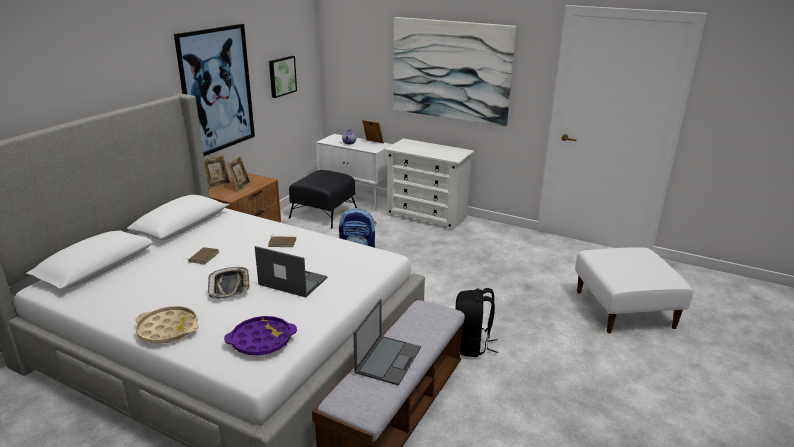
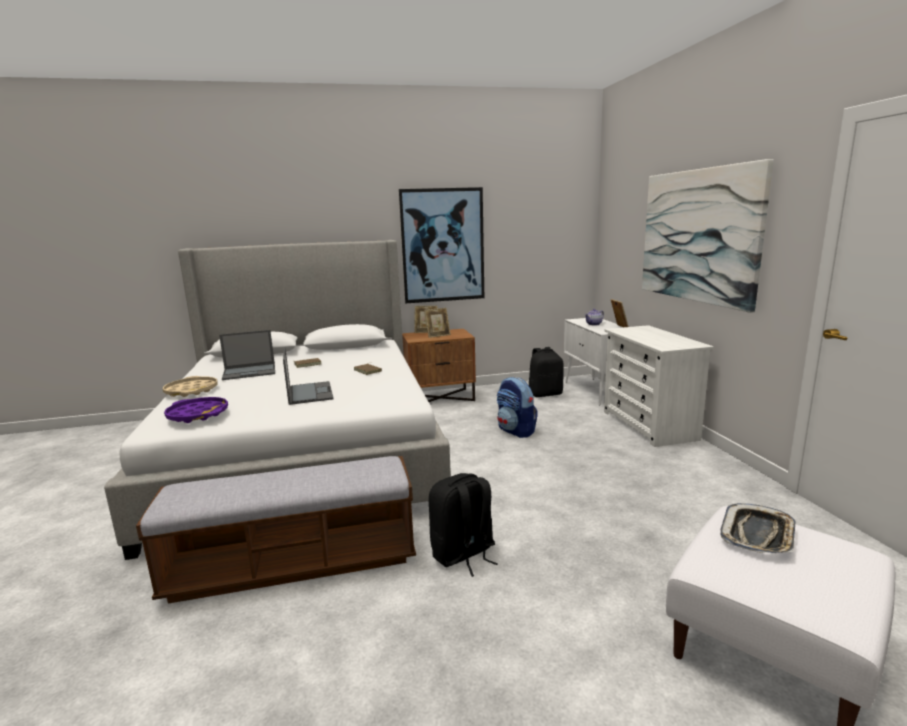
camera: 50 degrees right, 10 degrees down
(230, 286) = (272, 382): tray -> tray (758, 534)
(281, 76) = (532, 245): picture -> none
(324, 213) = (545, 394): black ottoman -> black backpack
(388, 359) = (263, 481): laptop -> laptop (250, 372)

